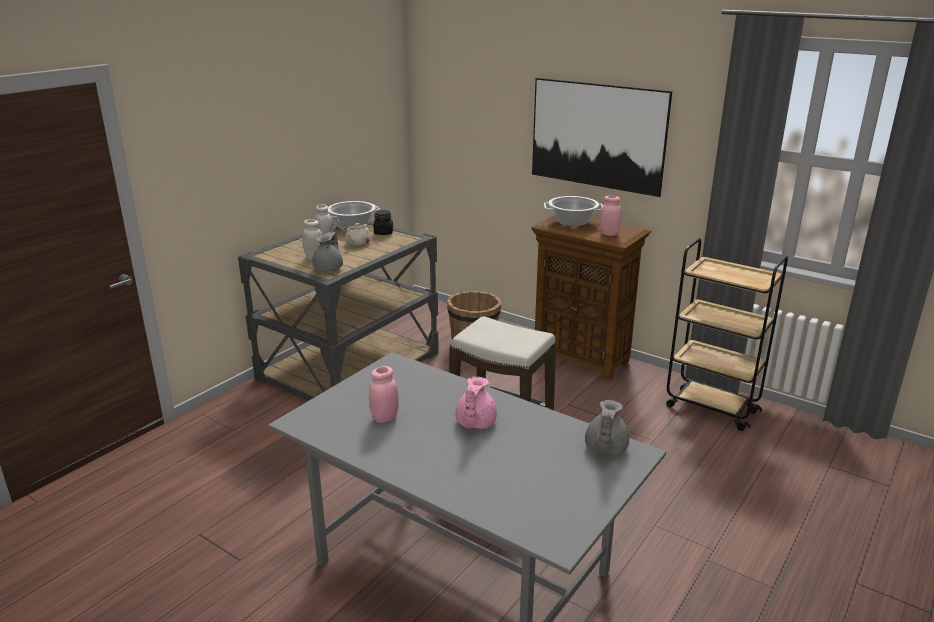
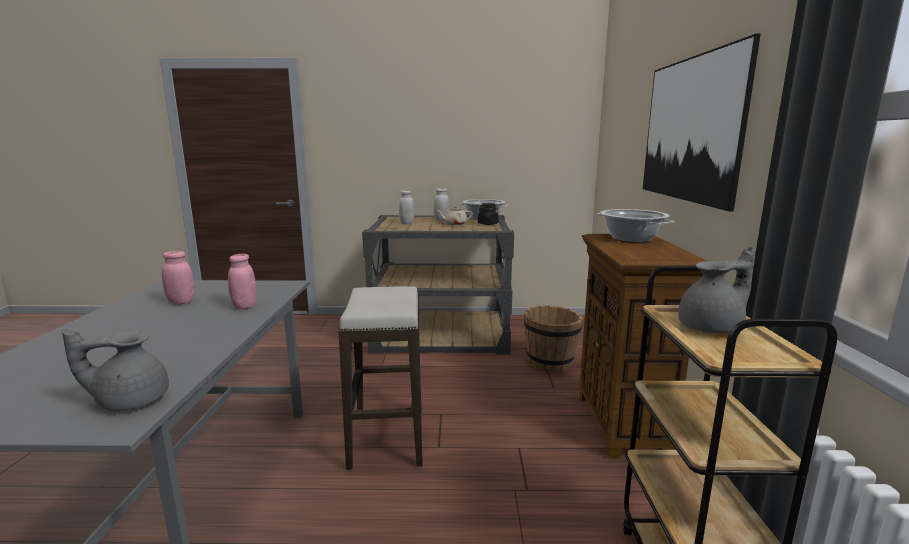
camera: 55 degrees right, 10 degrees down
(329, 268) = (394, 227): grey teapot -> grey teapot (712, 328)
(474, 423) = (181, 330): pink teapot -> none
(609, 234) = (639, 252): pink jar -> pink jar (244, 306)

